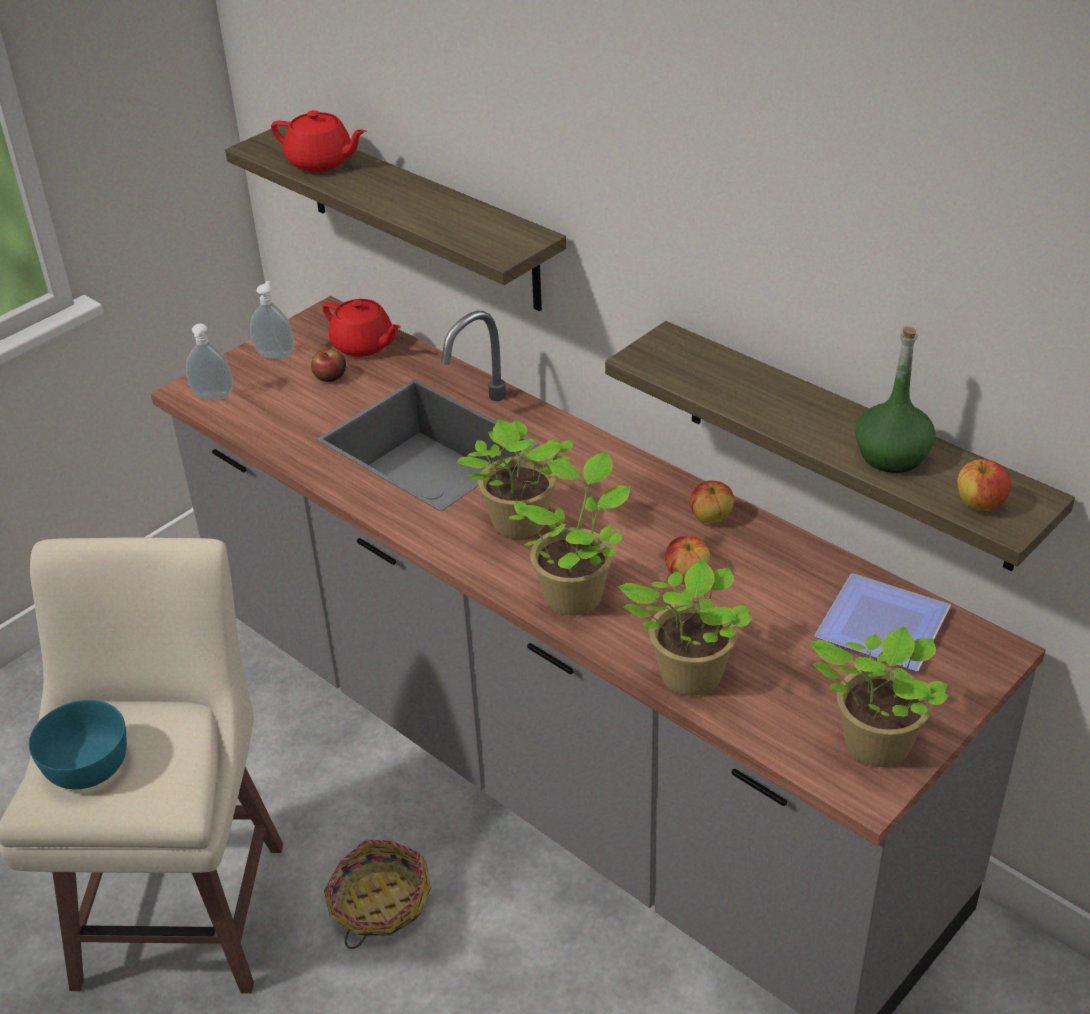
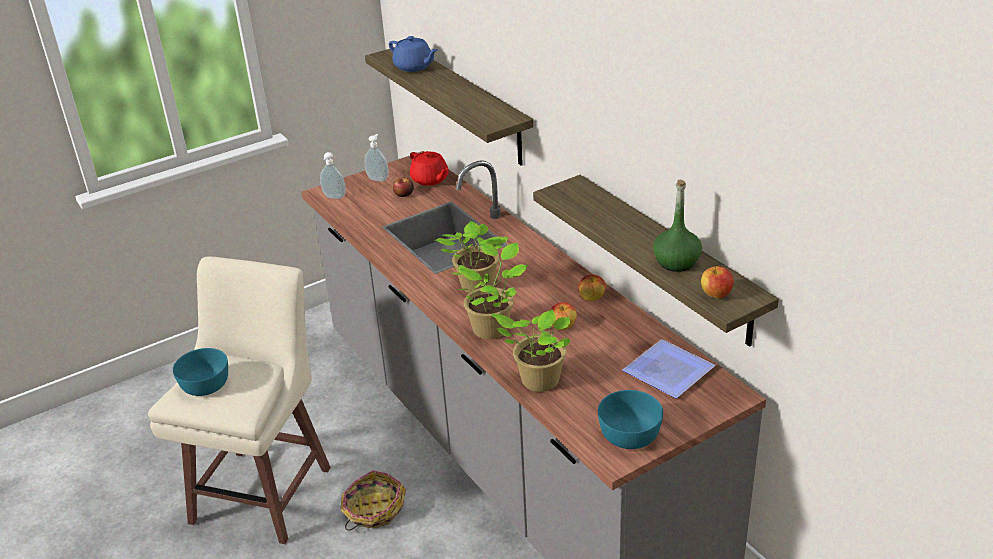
camera: 15 degrees right, 5 degrees down
(321, 162) = (414, 67): red teapot -> blue teapot
(871, 745) = (630, 434): potted plant -> turquoise bowl

